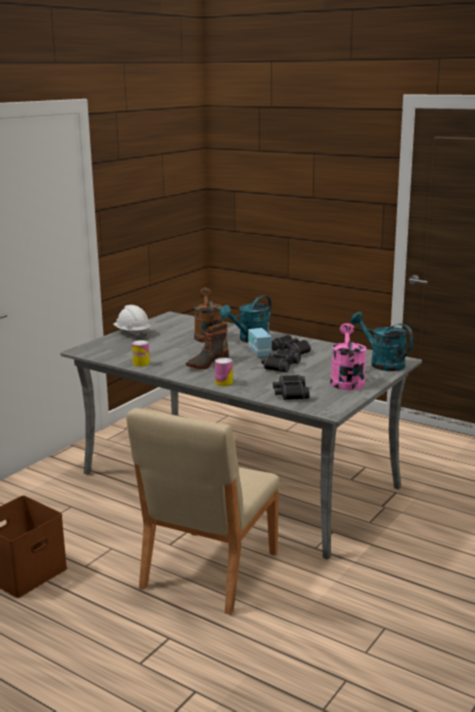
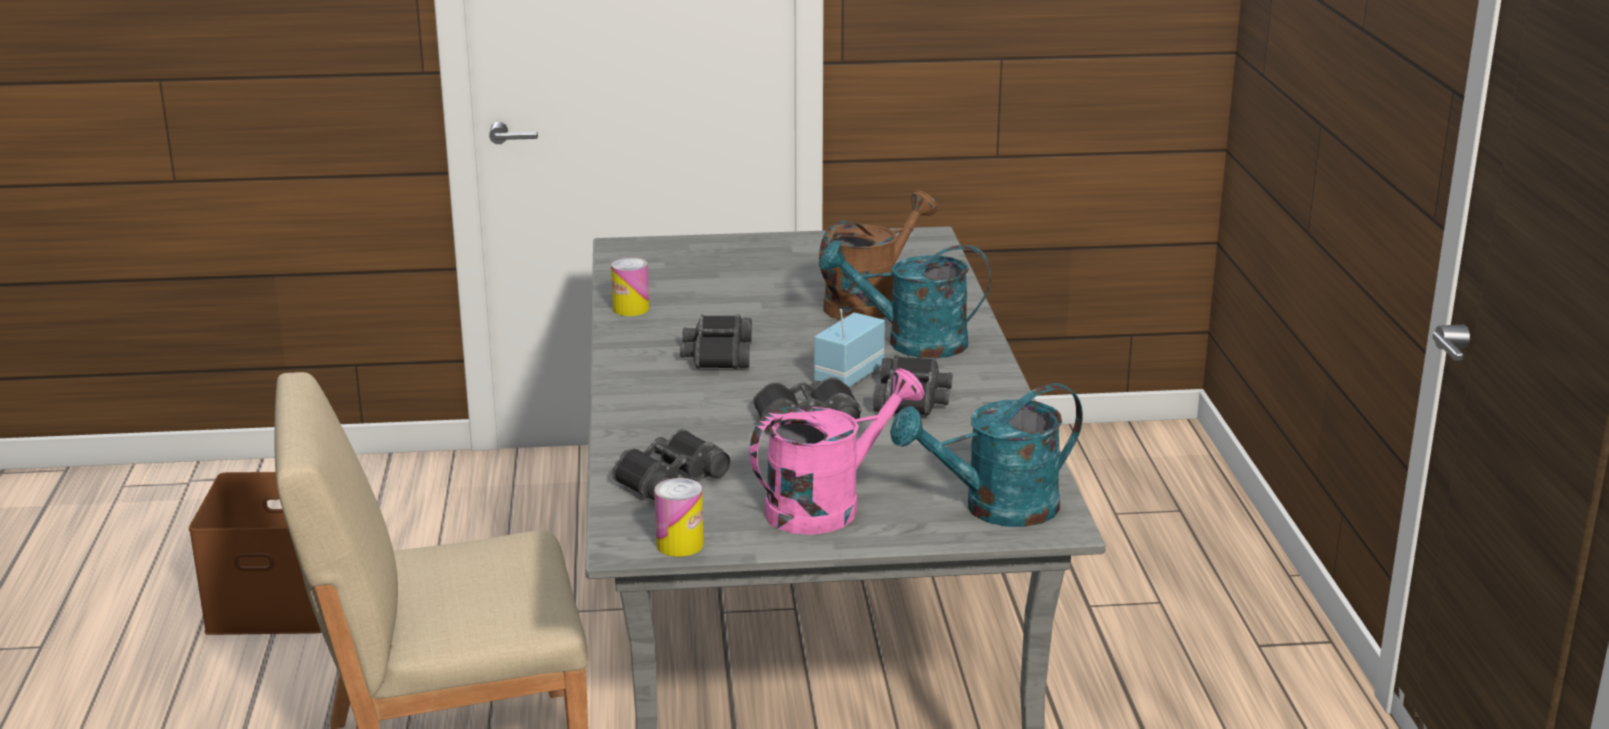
camera: 50 degrees right, 5 degrees up
(132, 333) = (772, 247): white hard hat -> none
(206, 363) = (717, 354): boot -> black binoculars
(224, 382) = (638, 403): can -> can (680, 544)
(382, 363) = (995, 509): turquoise watering can -> turquoise watering can turned 120 degrees counterclockwise

